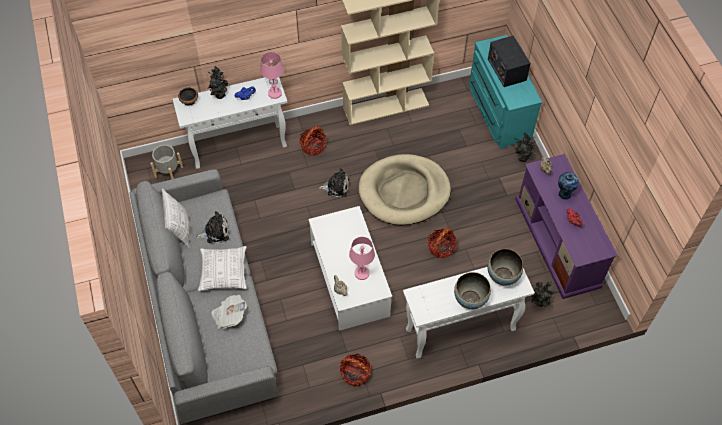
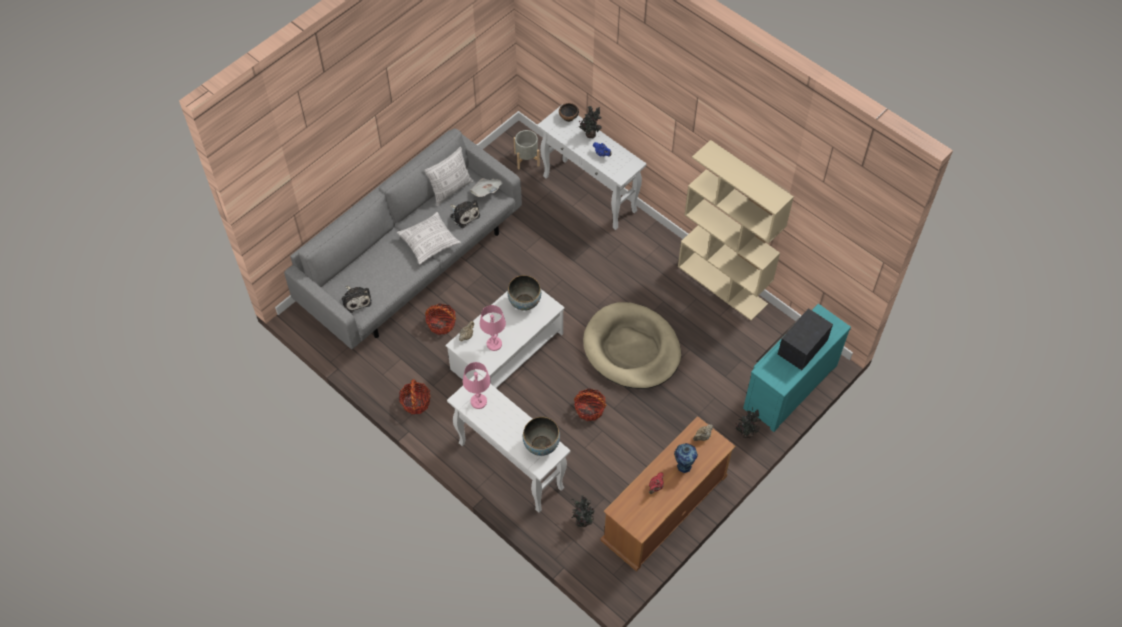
camera: 60 degrees right, 0 degrees up
(229, 316) = (390, 268): newspaper -> newspaper (486, 192)
(274, 93) = (622, 172): pink table lamp -> pink table lamp (478, 401)
(313, 146) = (631, 250): basket -> basket (441, 324)
(336, 187) = (599, 291): plush toy -> plush toy (356, 300)
(470, 299) = (499, 430): bowl -> bowl (524, 302)
(558, 242) = (664, 509): purple tv stand -> brown tv stand

